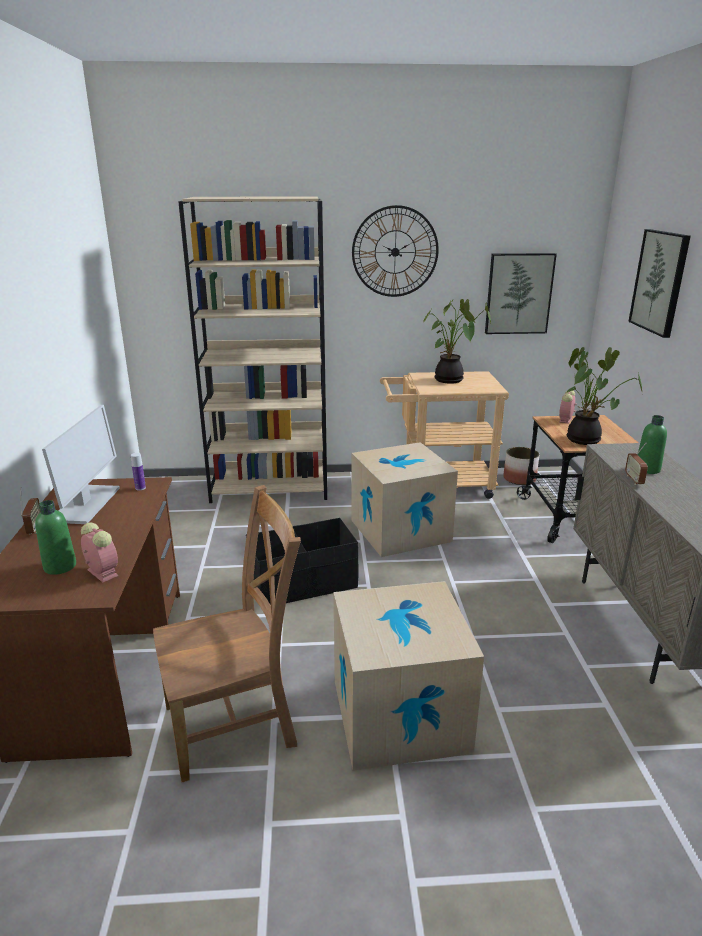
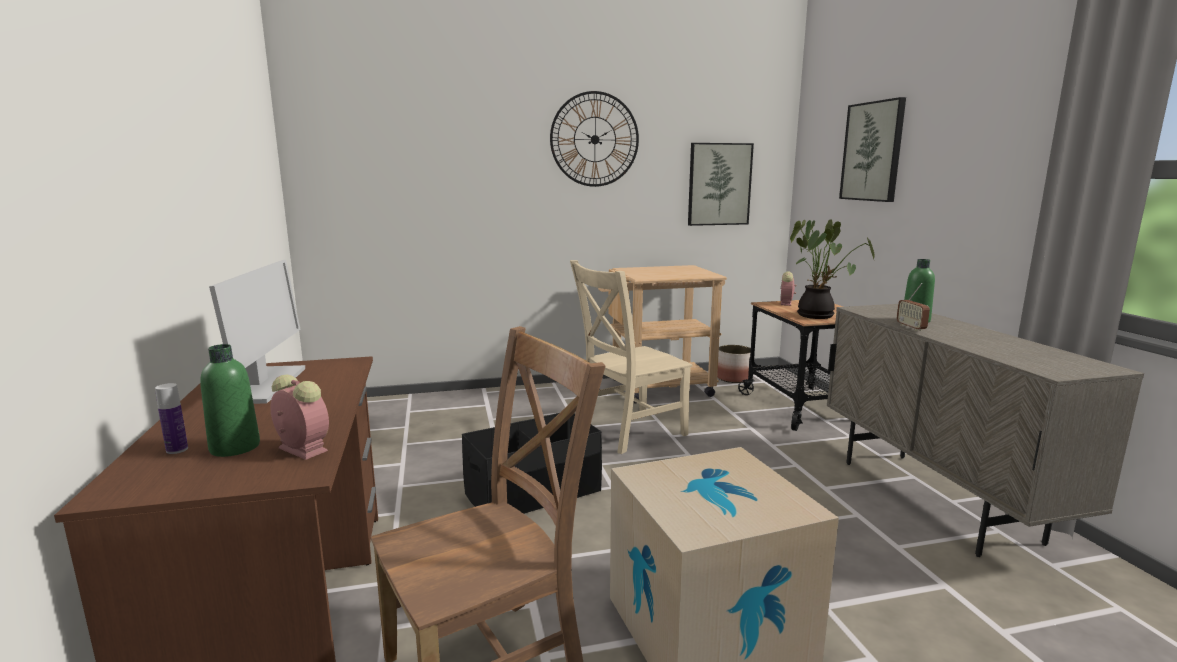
camera: 10 degrees left, 10 degrees down
(34, 528) = (189, 411): radio -> none
(140, 488) = (334, 367): bottle -> bottle (177, 450)
(270, 488) = (466, 402): beige bookcase -> none
(400, 530) = (628, 431): cardboard box -> beige chair
(450, 380) = (660, 271): potted plant -> none

